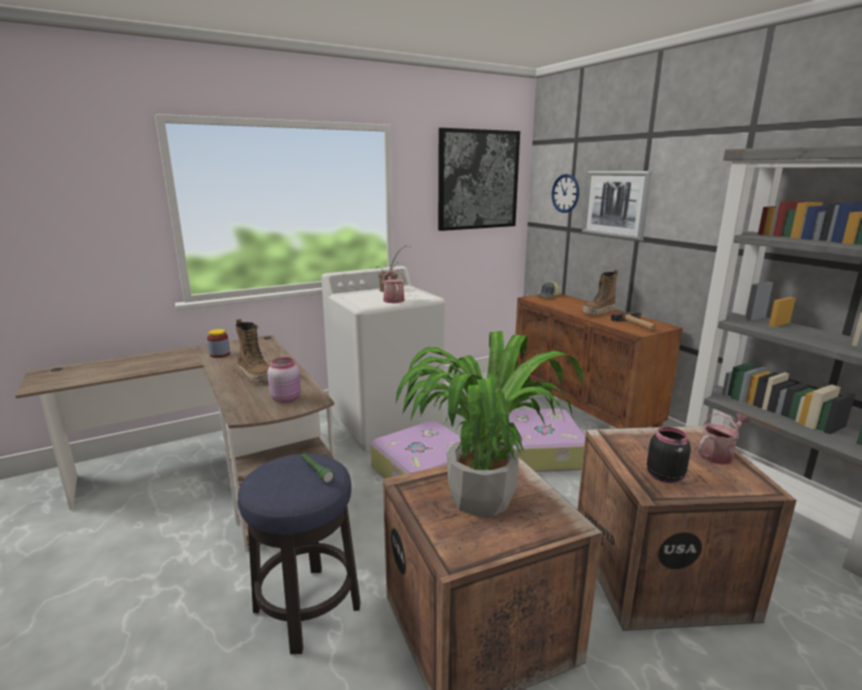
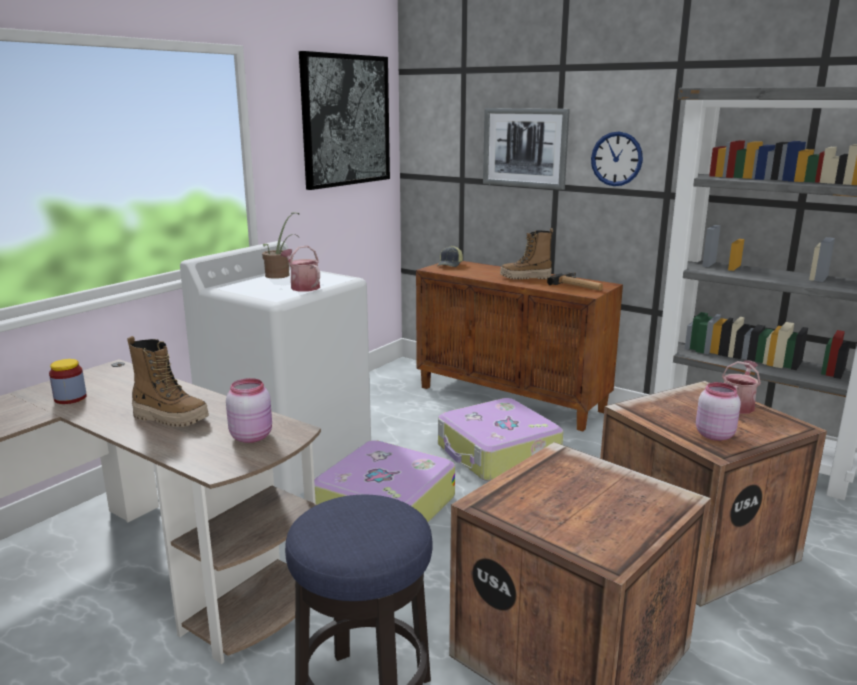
camera: 25 degrees left, 0 degrees up
(316, 471) = (379, 513): green flashlight -> none
(480, 498) = (574, 496): potted plant -> none
(565, 193) = (454, 136): wall clock -> wall clock (616, 159)
(598, 313) = (525, 278): boot -> boot turned 60 degrees clockwise
(664, 476) = (714, 434): black jar -> pink jar

